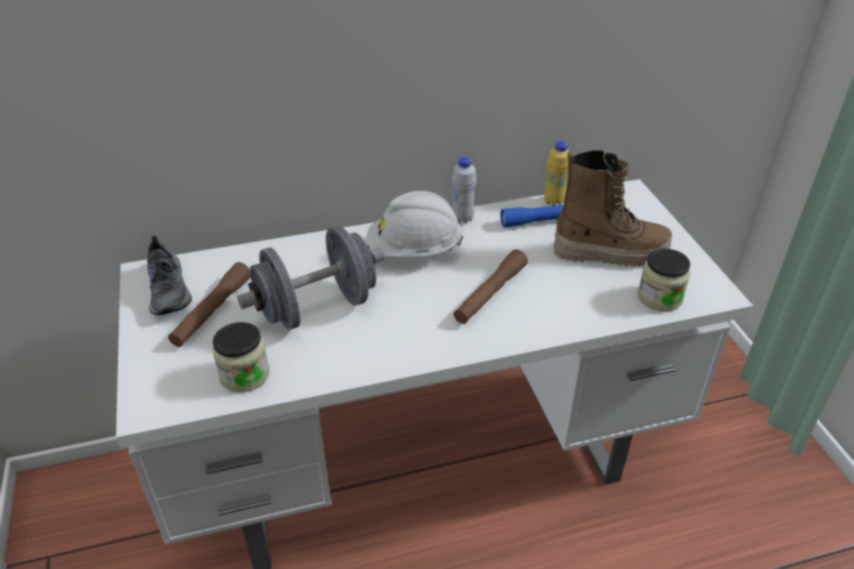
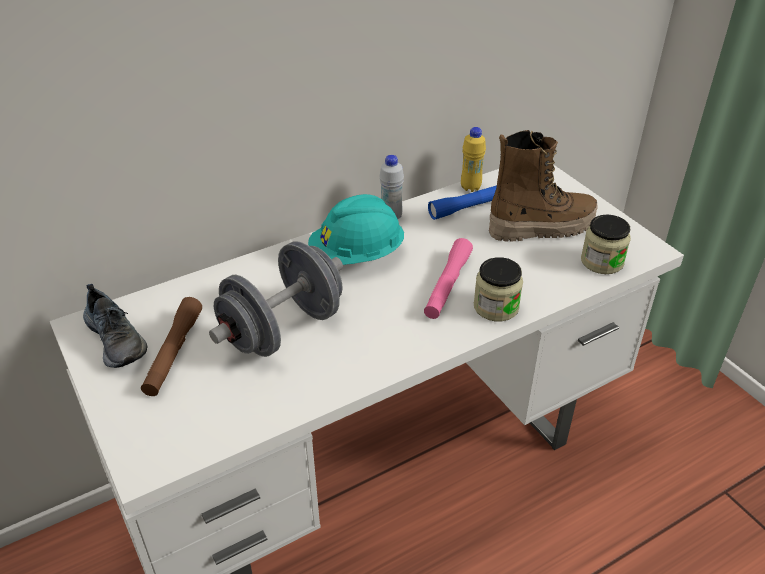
camera: 15 degrees left, 0 degrees up
(244, 375) = (235, 411): jar -> jar (496, 307)
(414, 251) = (357, 256): white hard hat -> turquoise hard hat
(490, 294) = (447, 285): brown flashlight -> pink flashlight

